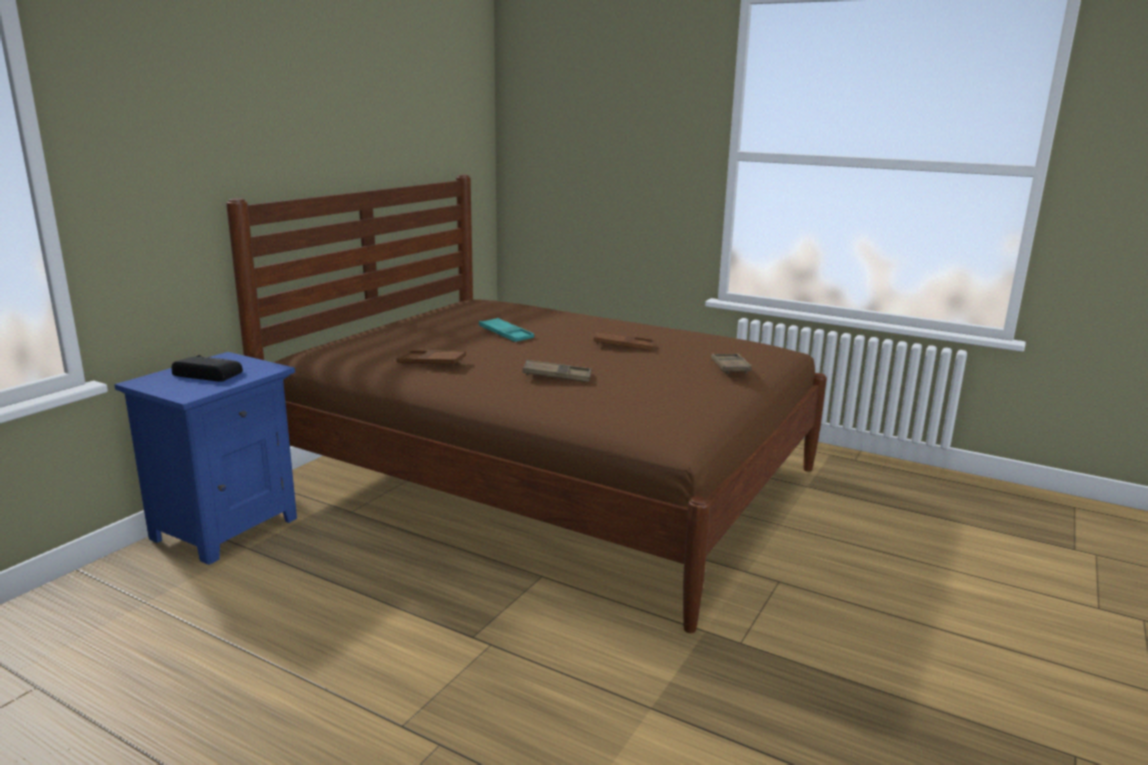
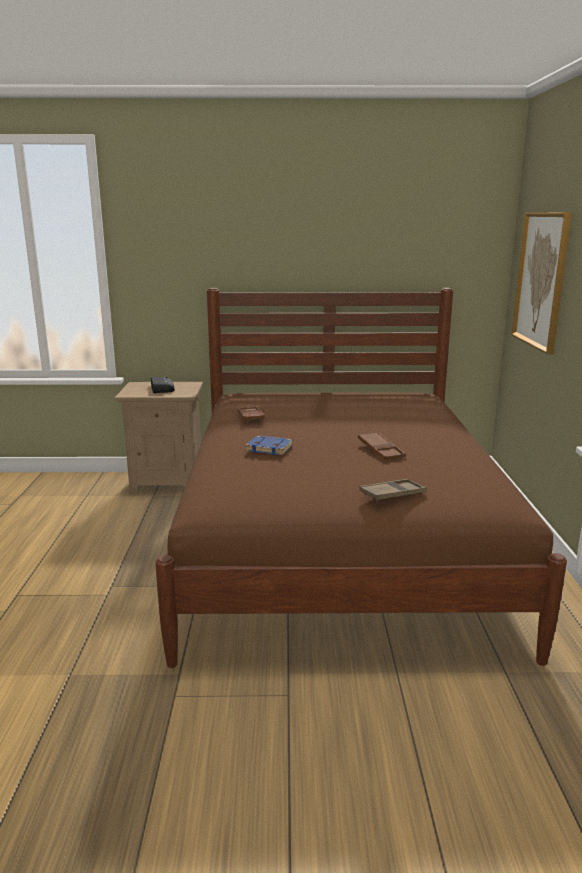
camera: 60 degrees right, 0 degrees up
(229, 528) = (168, 484): blue nightstand -> beige nightstand
(506, 334) = (342, 417): turquoise tray -> none
(557, 376) = (270, 448): brown tray -> blue book
(578, 158) = (541, 280): none -> picture

